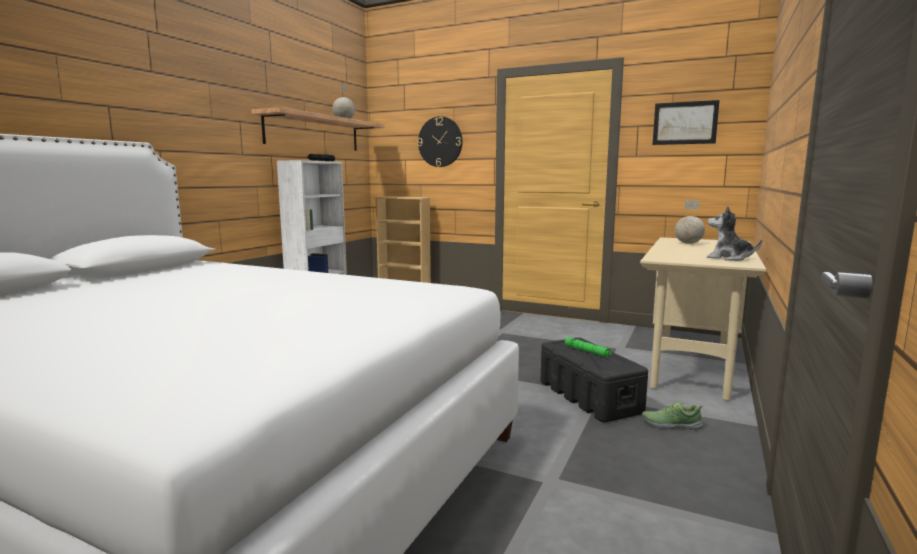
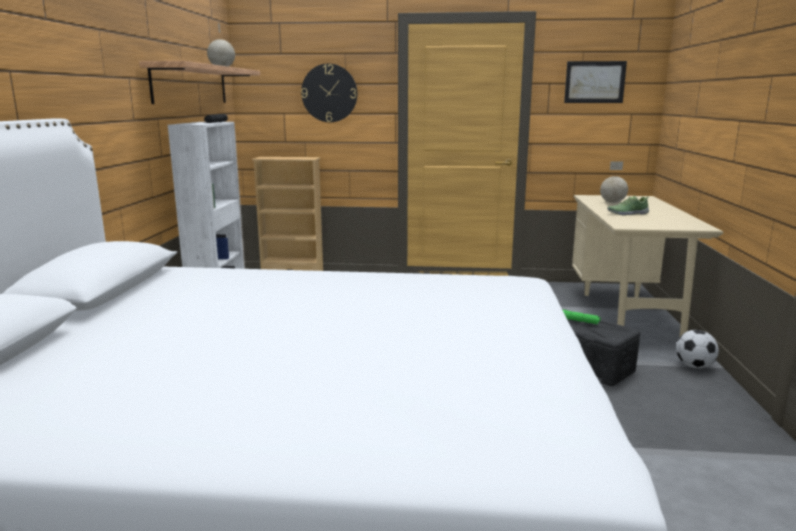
camera: 20 degrees left, 5 degrees up
(670, 424) = (663, 378): shoe -> shoe (627, 213)
(721, 419) = (694, 366): none -> football
(728, 258) = (676, 220): plush toy -> none

